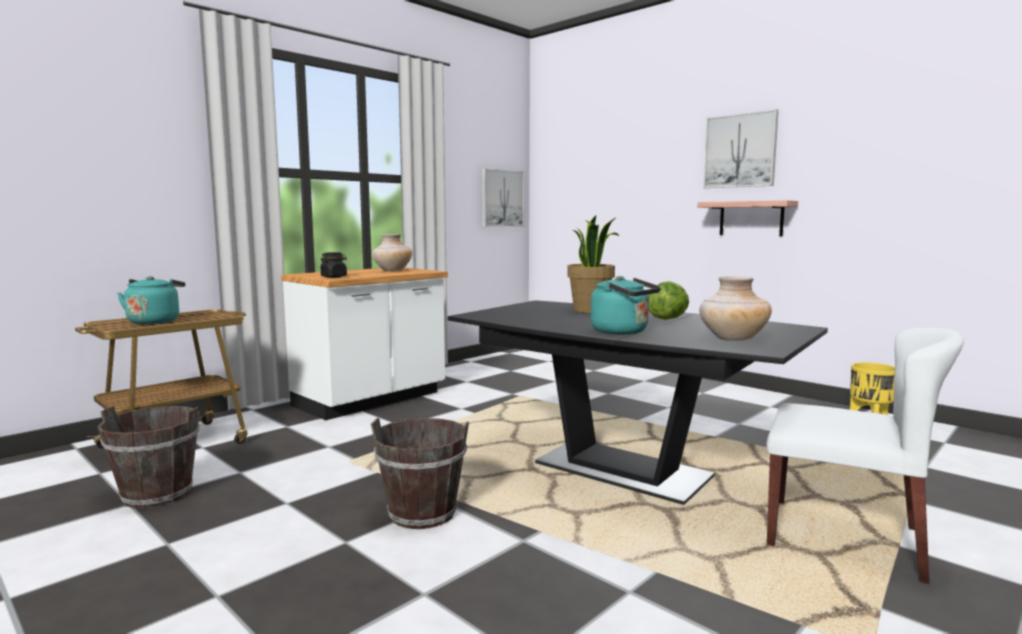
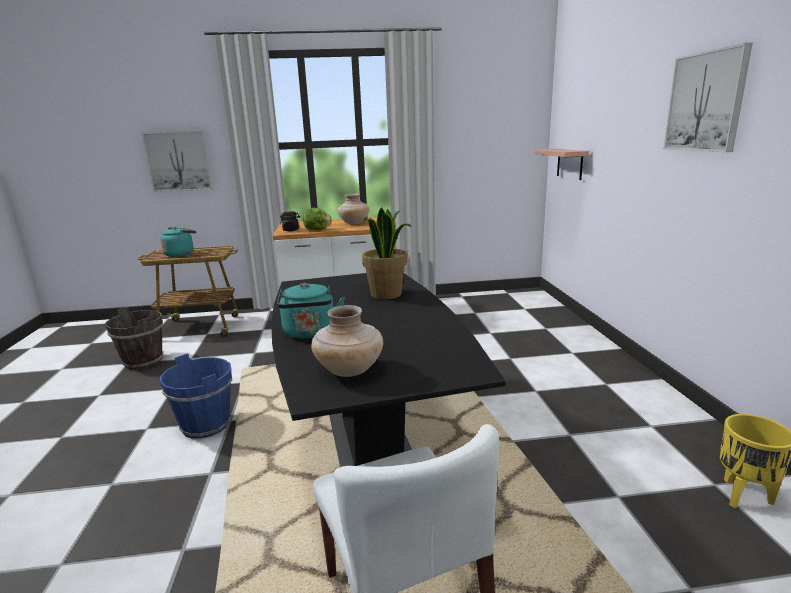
camera: 40 degrees right, 10 degrees up
(422, 513) = (206, 425): brown bucket -> blue bucket
(502, 198) = (511, 149): picture -> picture (178, 161)
(668, 319) = (403, 322): lettuce -> lettuce (317, 230)
(751, 218) = (705, 193): shelf -> shelf (570, 163)

